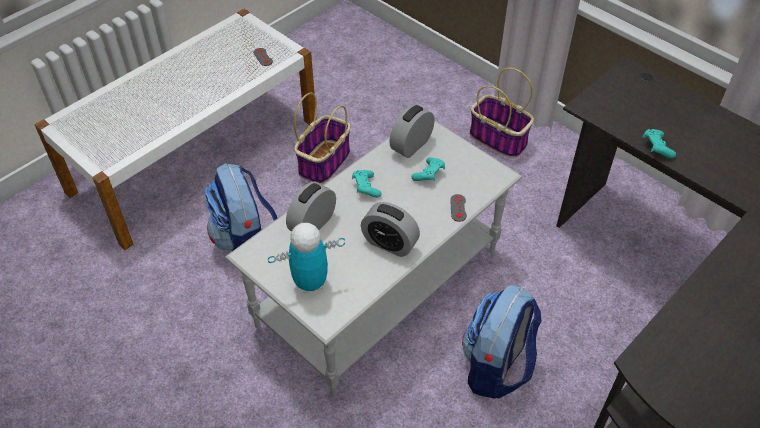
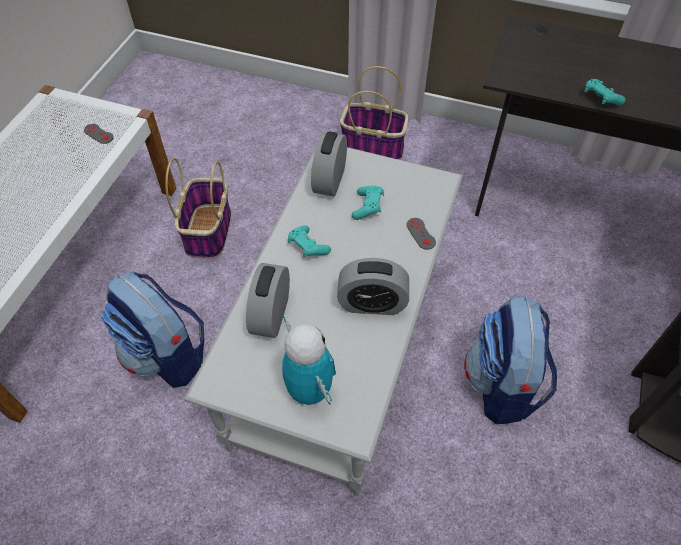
camera: 25 degrees left, 5 degrees up
(310, 283) = (309, 390): toy robot -> toy robot turned 105 degrees clockwise

